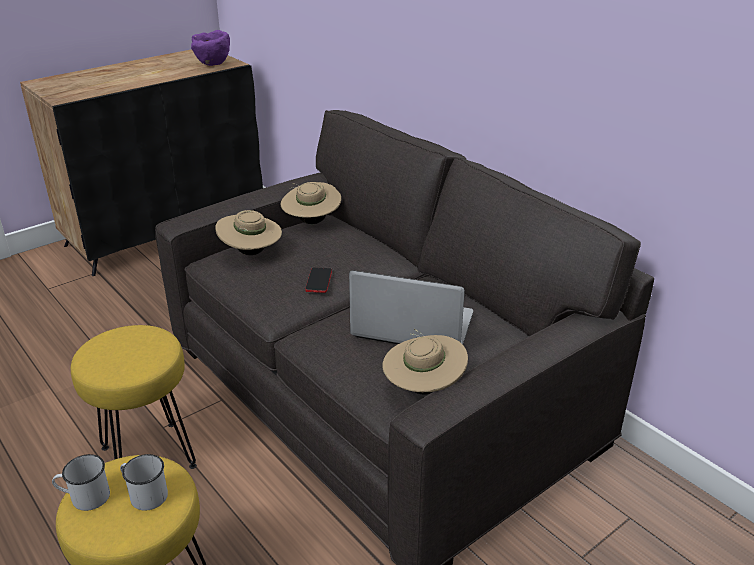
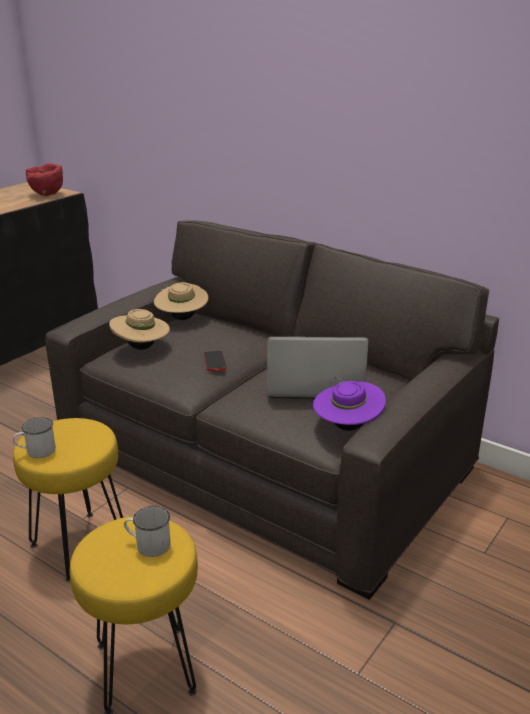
camera: 15 degrees left, 5 degrees down
(84, 497) = (94, 557): white mug -> white mug (36, 451)
(212, 64) = (47, 195): purple bowl -> red bowl
(423, 388) = (347, 426): beige hat -> purple hat

